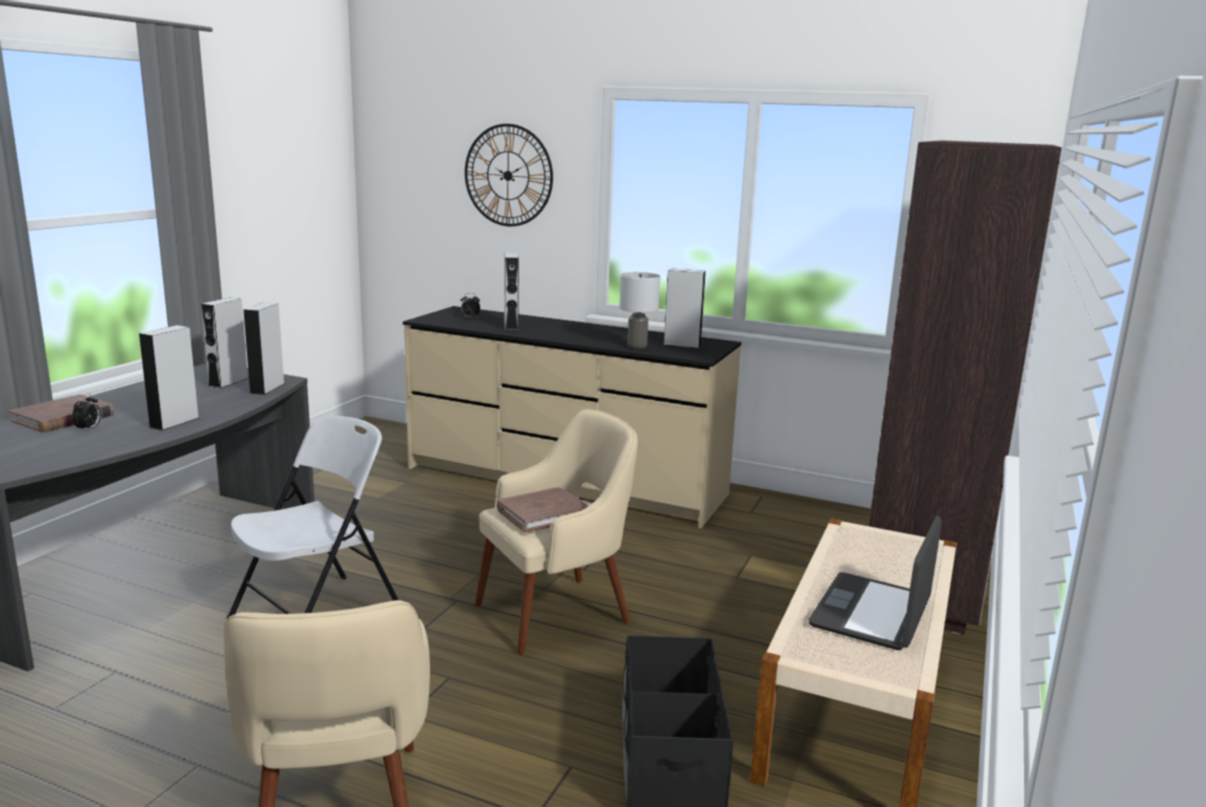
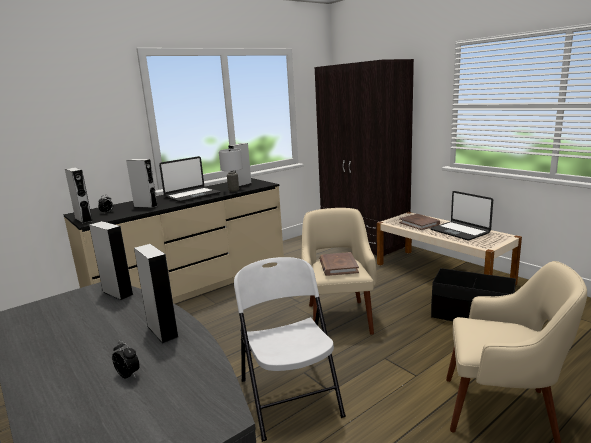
camera: 60 degrees left, 0 degrees up
(63, 418) = (69, 393): brown book -> brown book (419, 223)
(228, 382) = (72, 308): grey speaker -> grey speaker (83, 219)
(508, 175) = (76, 113): wall clock -> none
(585, 334) = (192, 195): none -> laptop

